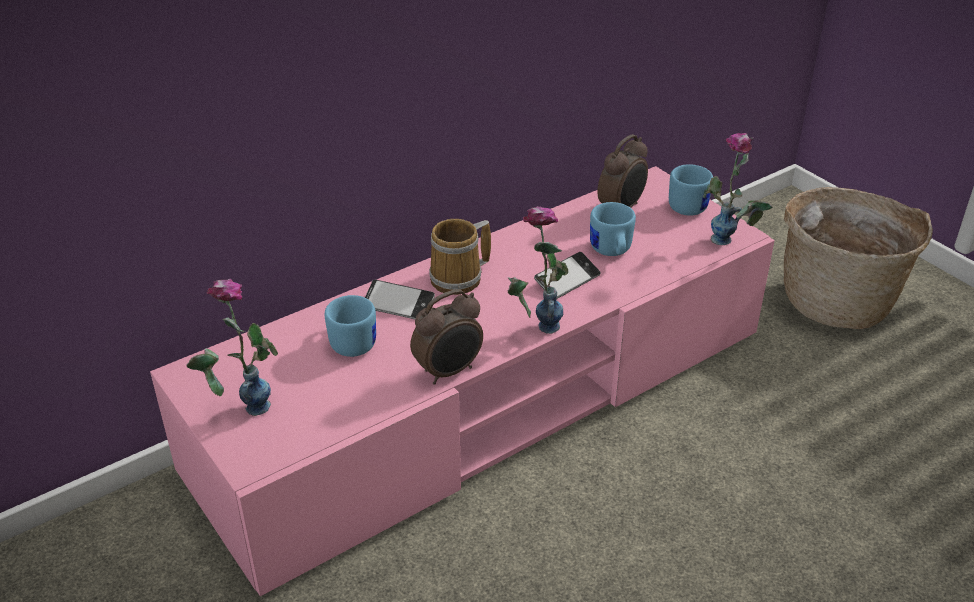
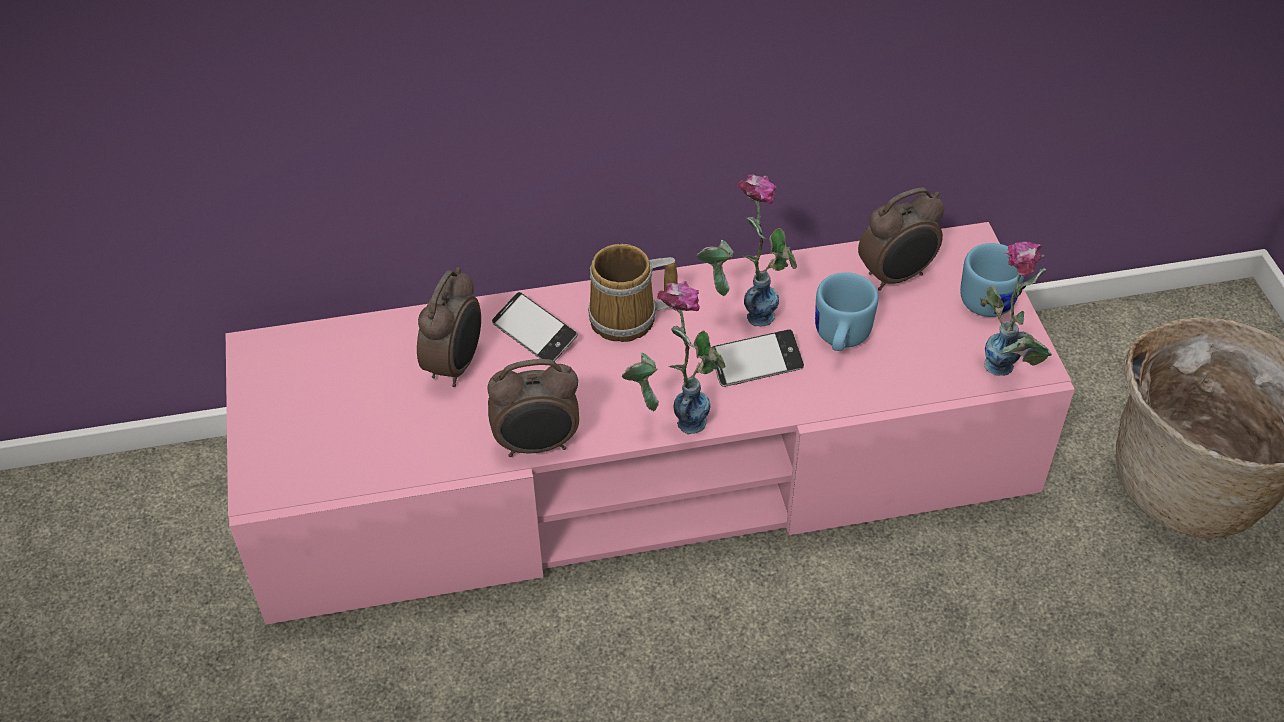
camera: 25 degrees right, 10 degrees up
(240, 407) = (290, 413): vase -> vase (742, 311)
(353, 340) = (456, 365): blue mug -> alarm clock

